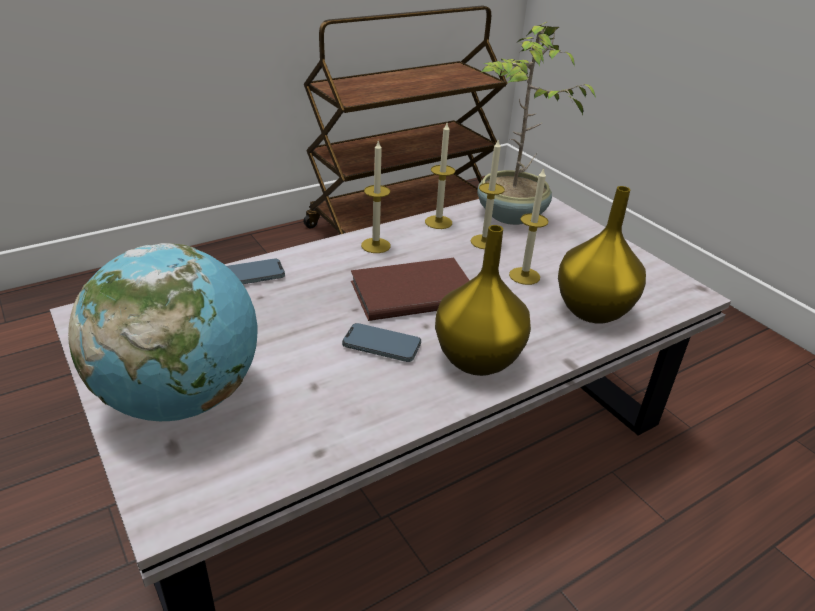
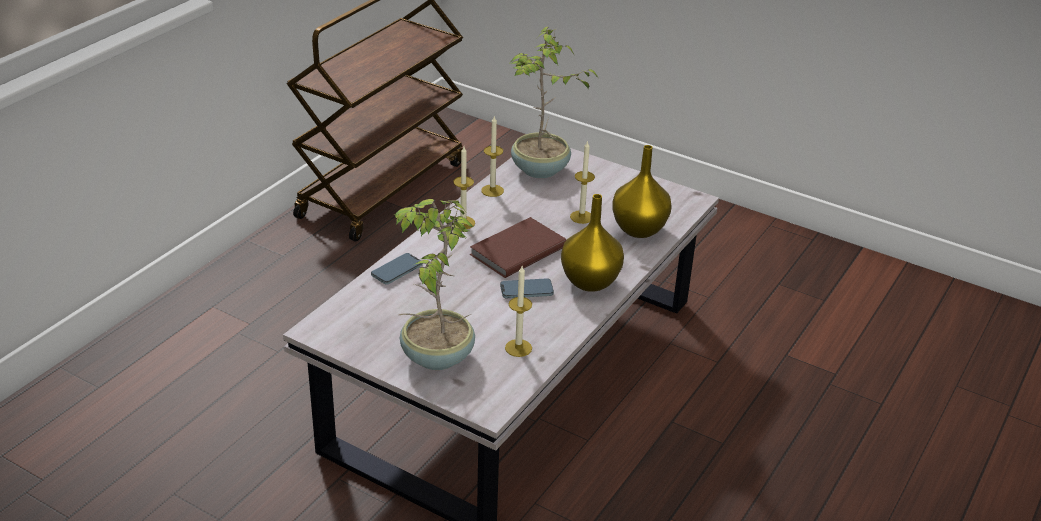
camera: 25 degrees left, 0 degrees up
(181, 398) = (435, 357): globe -> potted plant
(484, 242) = (537, 198): candle -> candle (518, 348)

